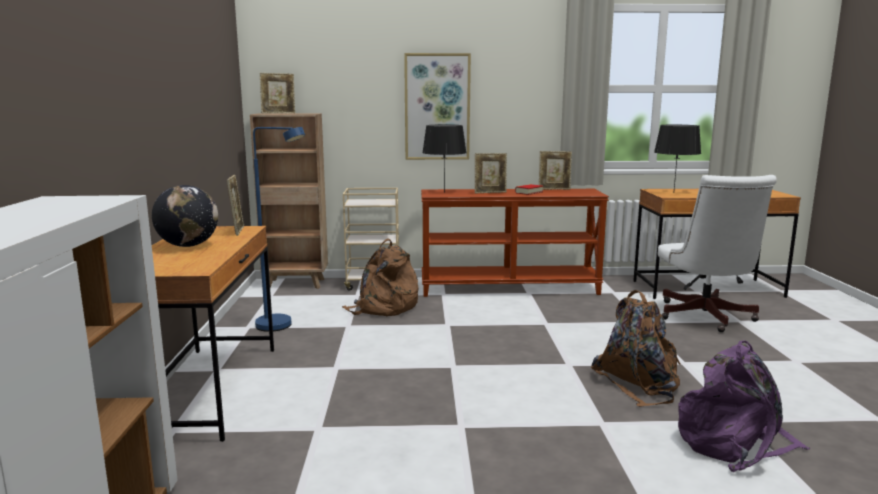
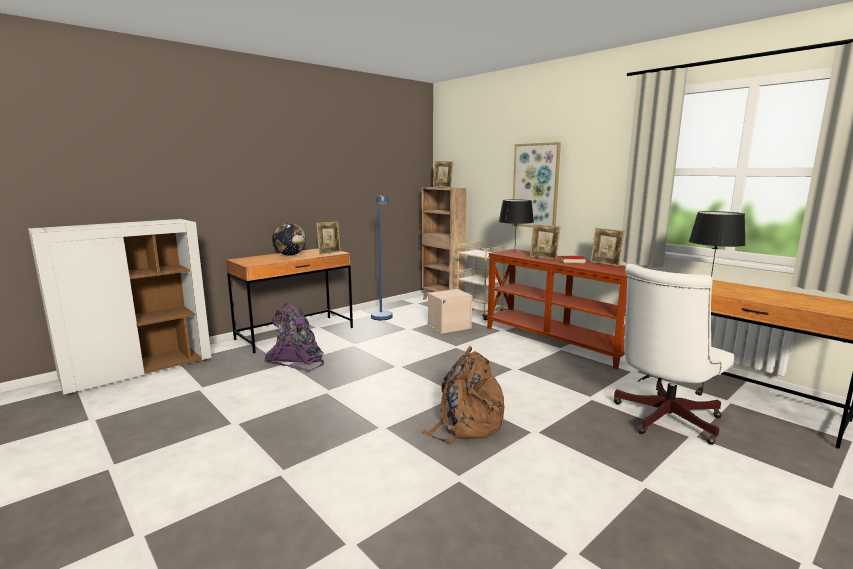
camera: 50 degrees right, 0 degrees up
(384, 308) = (449, 326): brown backpack -> beige storage box
(735, 443) = (414, 483): purple backpack -> purple backpack (298, 360)

